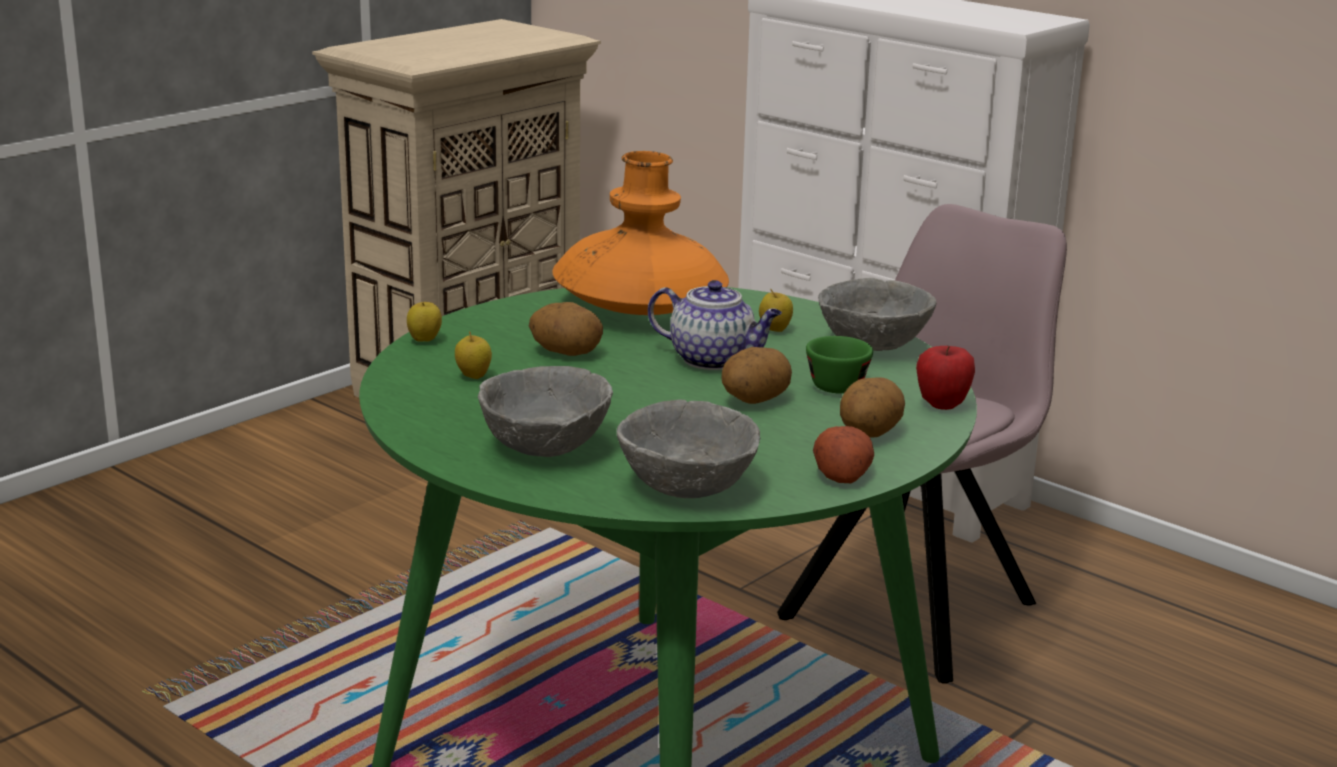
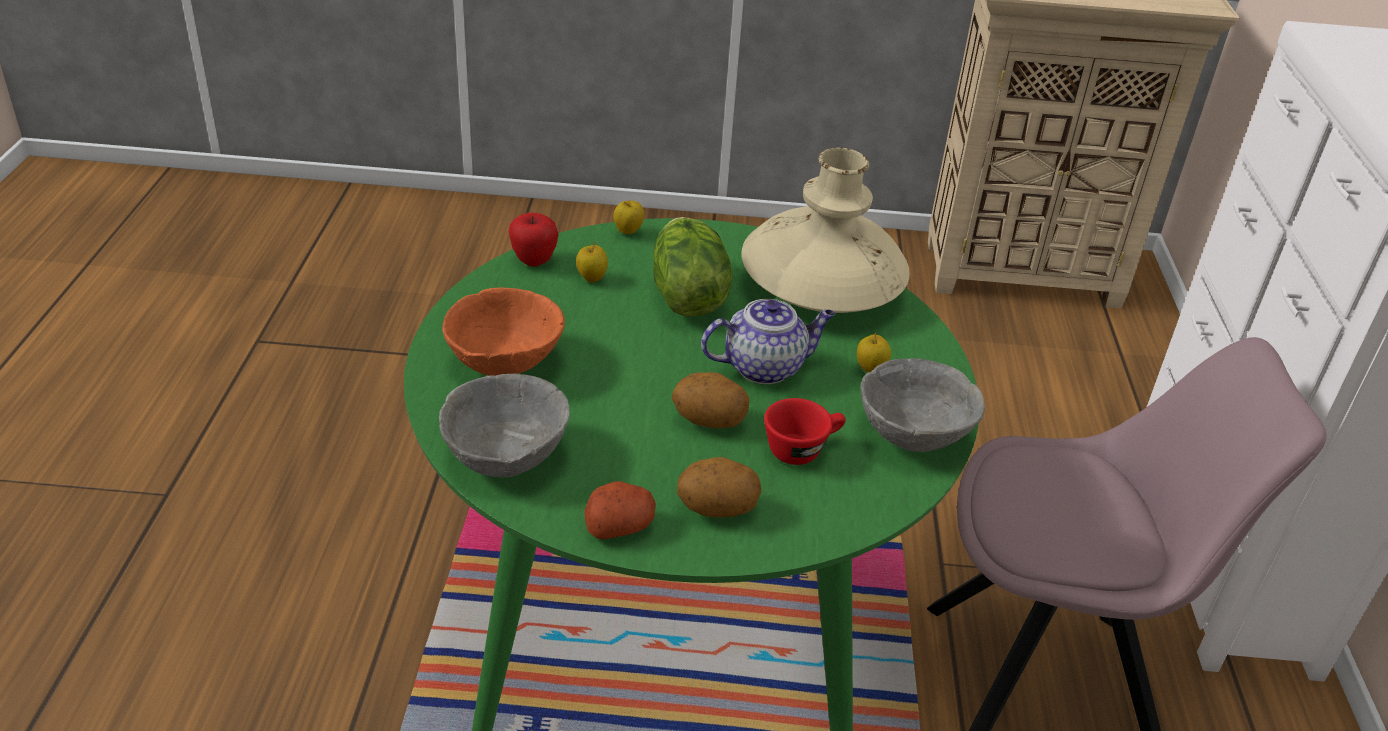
camera: 50 degrees right, 15 degrees up
(546, 447) = (507, 363): grey bowl -> orange bowl
(566, 353) = (686, 296): potato -> lettuce
(640, 307) = (821, 288): orange vase -> beige vase
(714, 360) = (765, 367): teapot -> teapot turned 90 degrees counterclockwise
(837, 383) = (802, 448): green cup -> red cup
(942, 405) = (832, 527): apple -> apple (534, 261)

